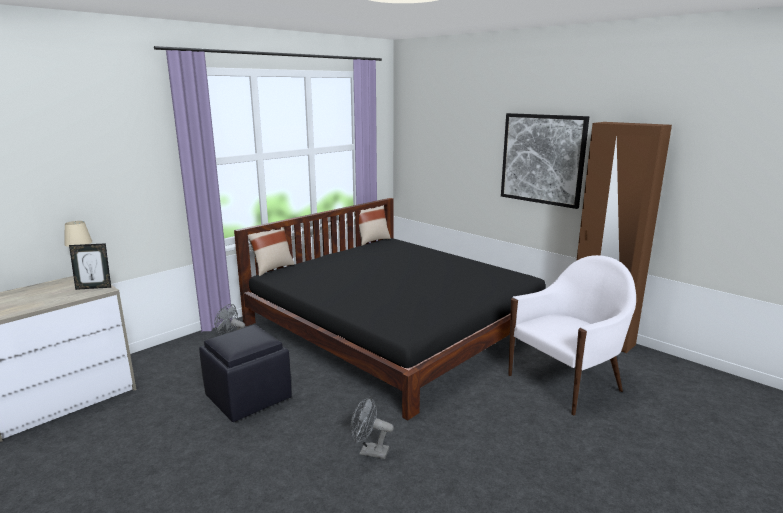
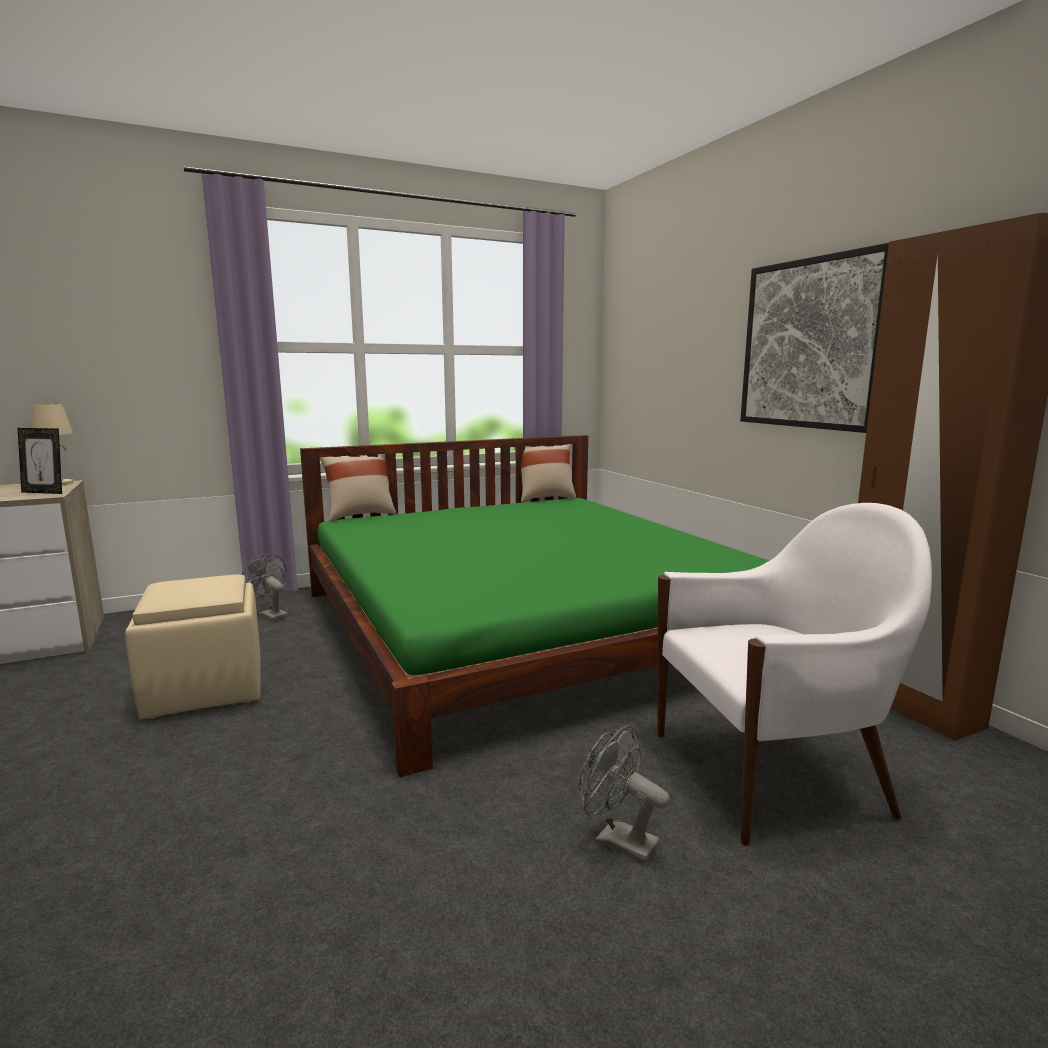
camera: 20 degrees right, 5 degrees down
(248, 397) = (206, 688): black ottoman -> beige ottoman
(369, 451) = (280, 817): grey fan -> grey fan (617, 840)
(396, 326) = (524, 626): black bed -> green bed

